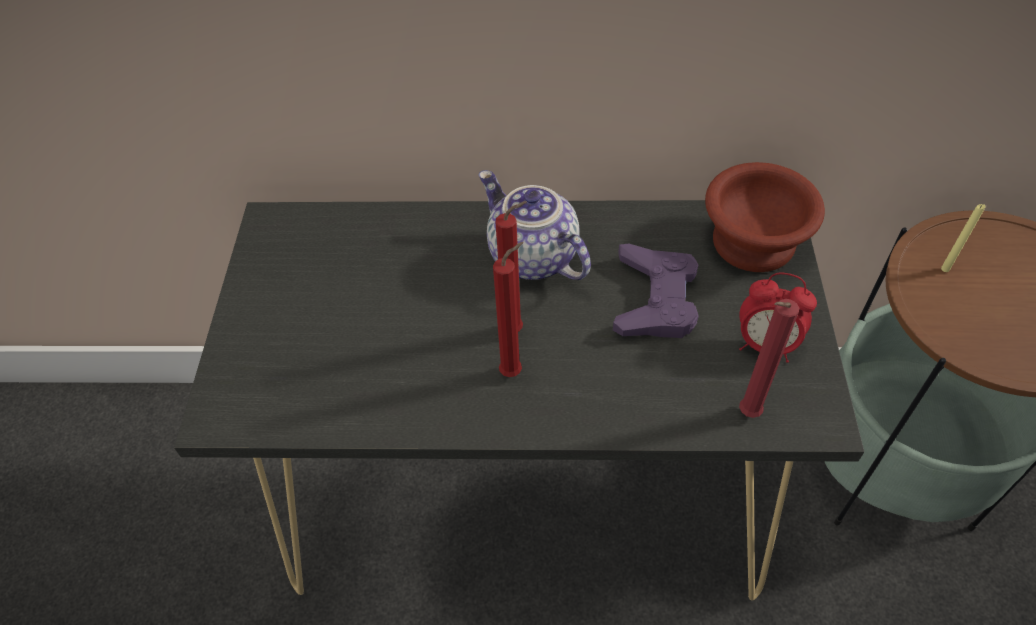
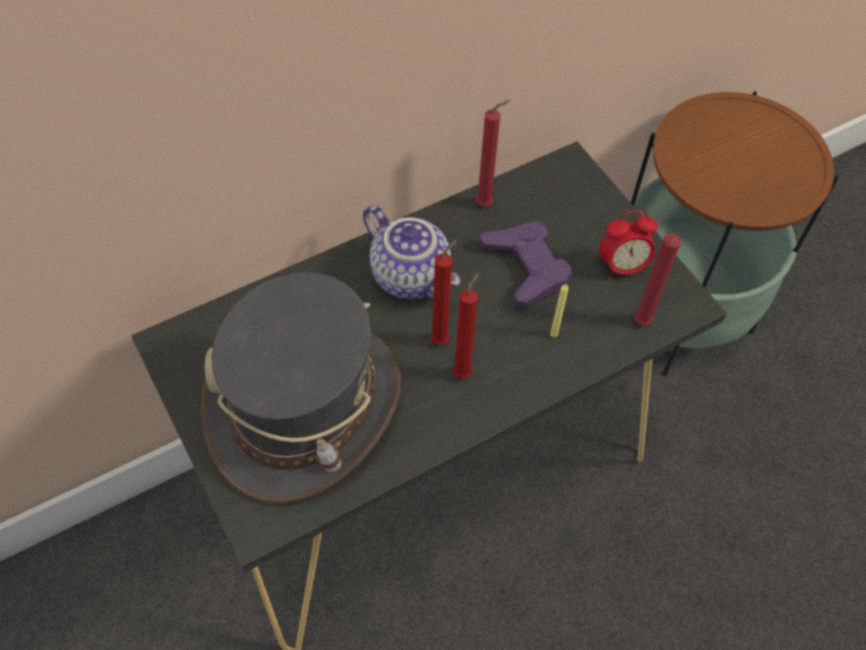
camera: 35 degrees left, 5 degrees up
(339, 331) = (305, 407): none -> grey hat
(531, 258) = (412, 276): teapot -> teapot turned 150 degrees counterclockwise
(657, 221) = (486, 203): none -> red candle
(756, 244) = (568, 191): brown bowl -> none
(945, 269) = (695, 154): yellow candle -> yellow candle (554, 334)

